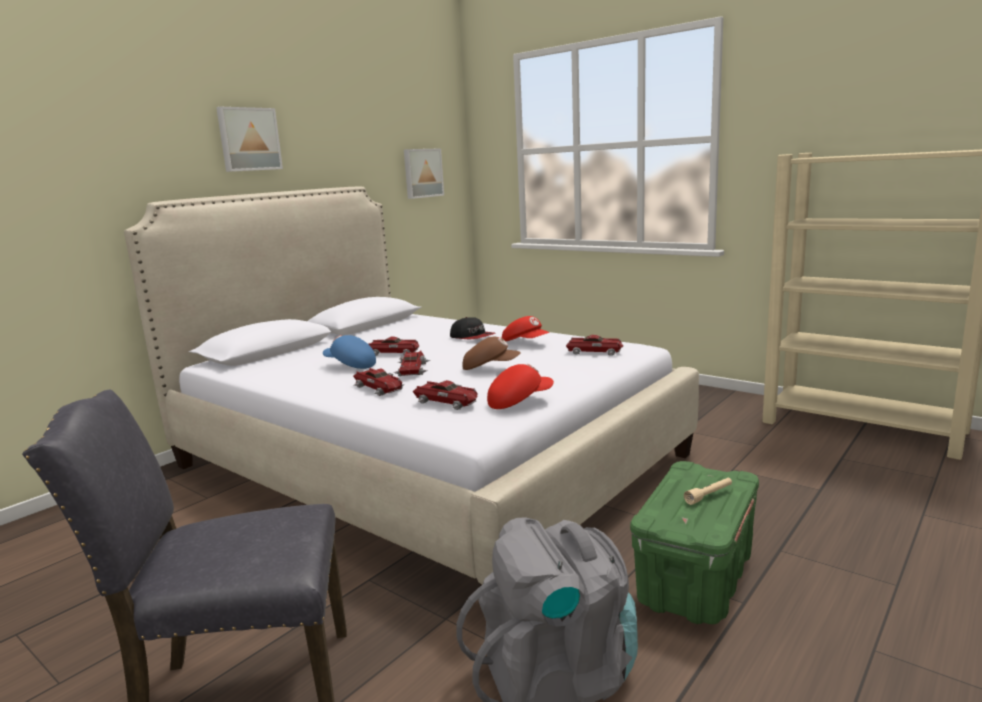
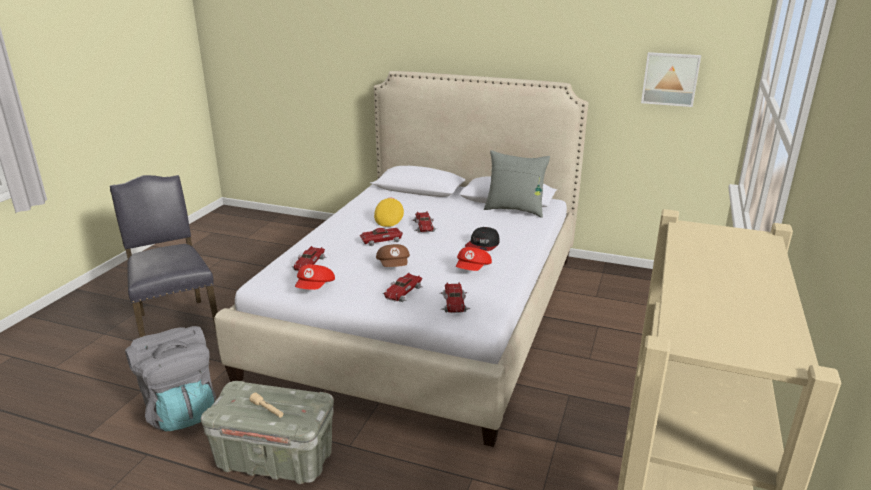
camera: 70 degrees right, 10 degrees up
(248, 139) = (478, 32): picture -> none
(350, 365) = (389, 219): blue cap -> yellow cap
(379, 388) = (340, 239): toy car -> toy car (403, 292)
(399, 323) = (514, 210): none -> grey pillow
(519, 401) = (315, 288): red cap -> red cap turned 60 degrees clockwise
(696, 581) = (274, 459): green storage box -> grey storage box

